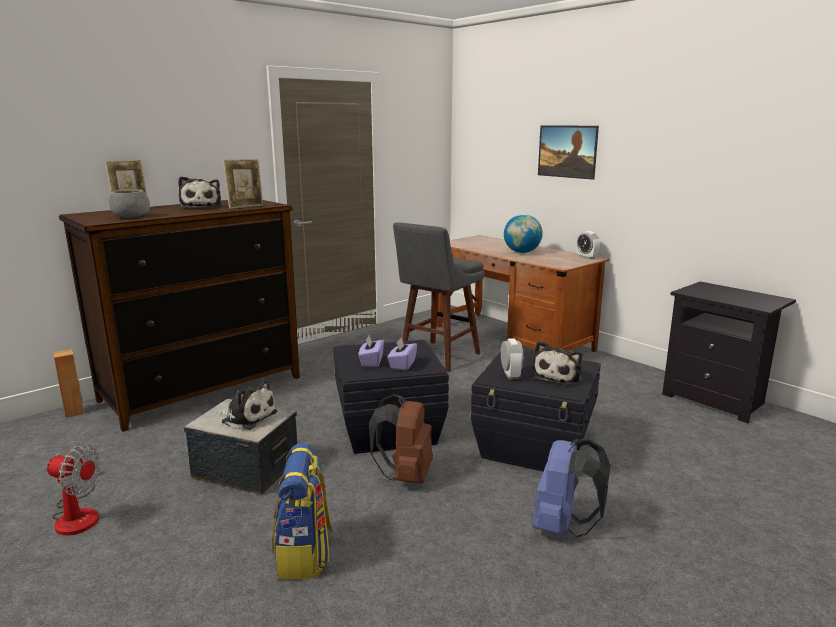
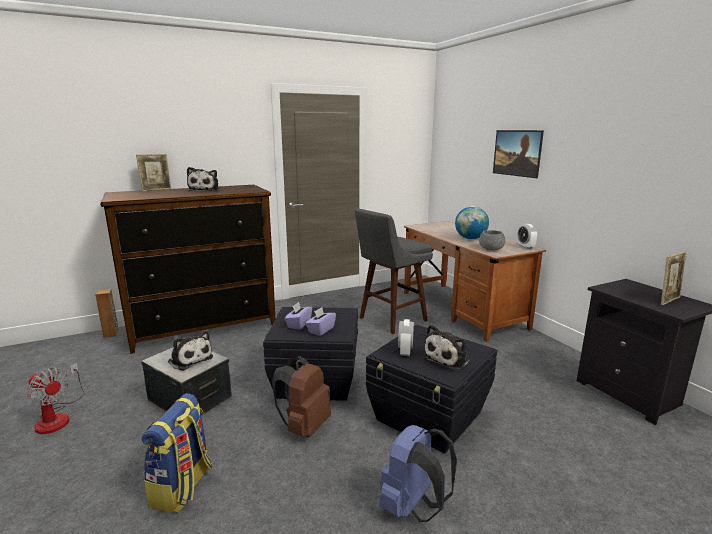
camera: 15 degrees right, 0 degrees up
(132, 216) = (144, 196): grey bowl -> grey bowl (491, 249)
(246, 207) = (235, 191): picture frame -> picture frame (668, 300)

